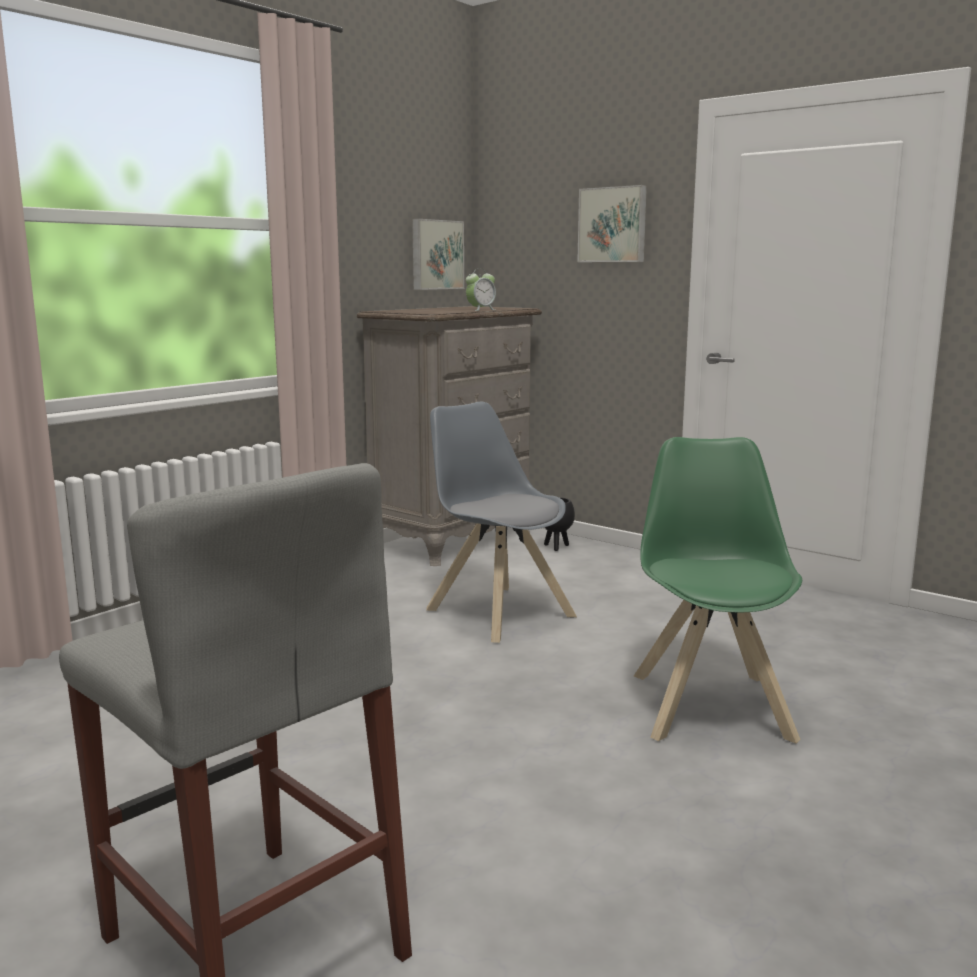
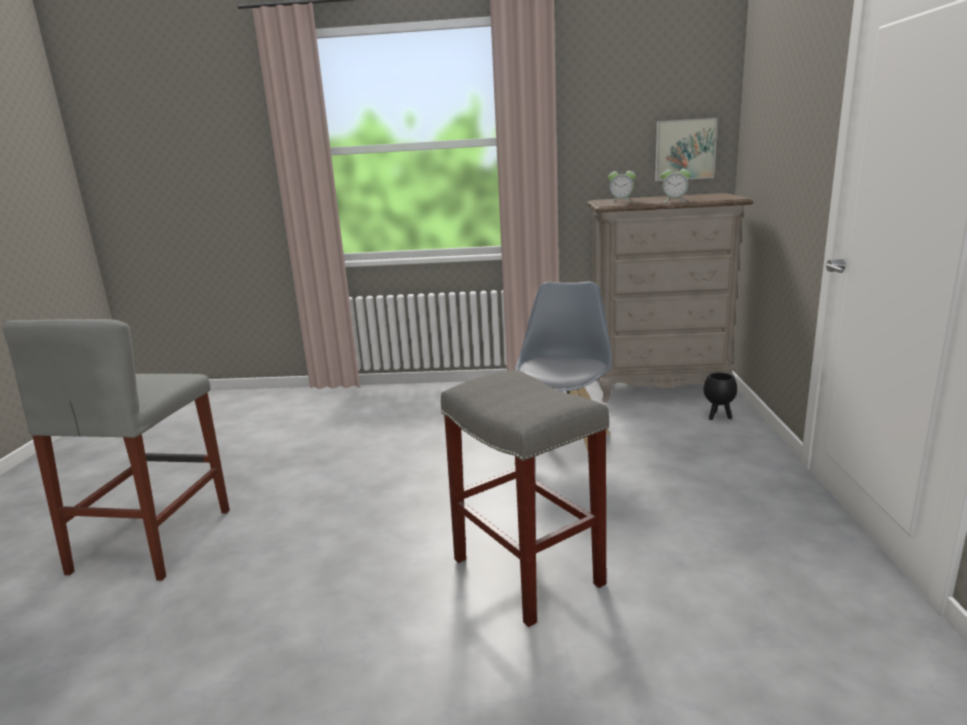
camera: 55 degrees right, 5 degrees up
(419, 311) = (621, 201): none -> alarm clock
(613, 225) = (799, 116): picture -> none
(710, 703) = (529, 572): green chair -> grey stool

